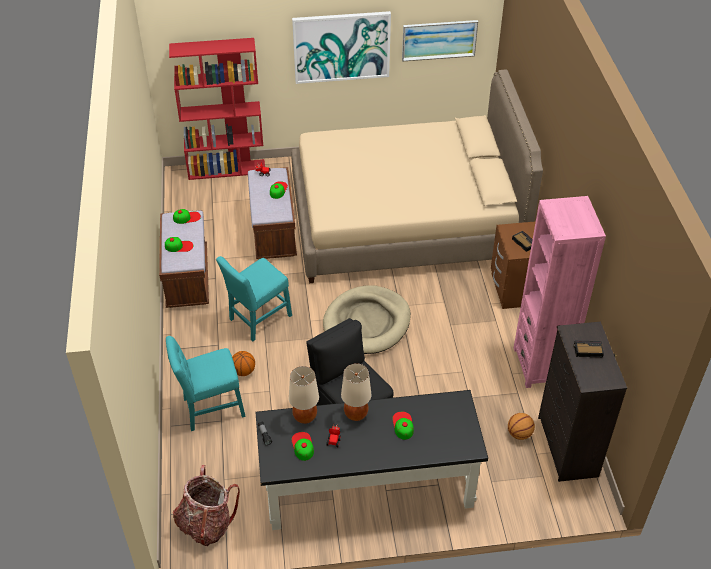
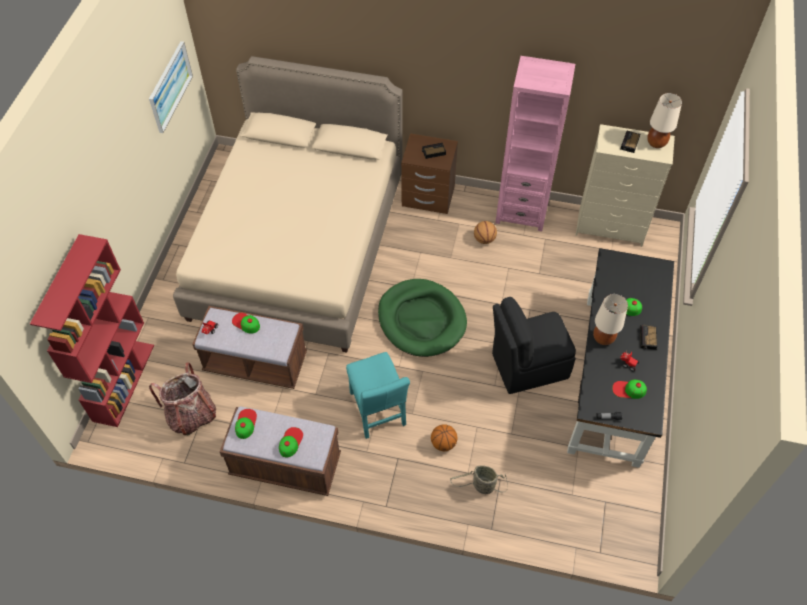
camera: 70 degrees left, 10 degrees up
(206, 524) = (619, 522): backpack -> backpack (191, 415)
(210, 409) = (481, 486): turquoise chair -> basket
(305, 416) = (595, 379): beige table lamp -> beige table lamp (656, 143)
(341, 46) = (126, 167): picture -> none
(367, 322) = (421, 320): beige dog bed -> green dog bed
(372, 451) = (647, 338): none -> alarm clock
(519, 434) = (588, 253): basketball -> basketball (484, 239)
(567, 447) = (610, 228): black dresser -> beige dresser

